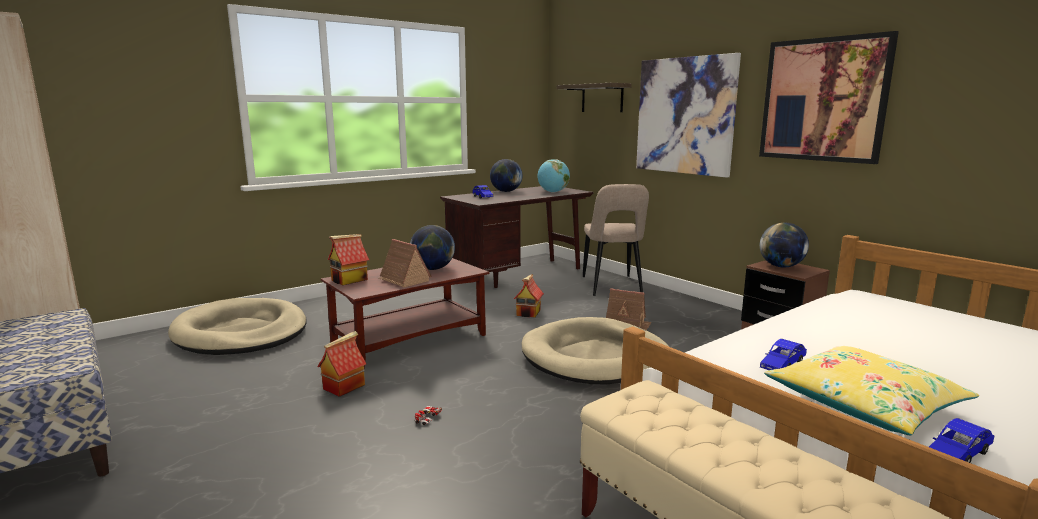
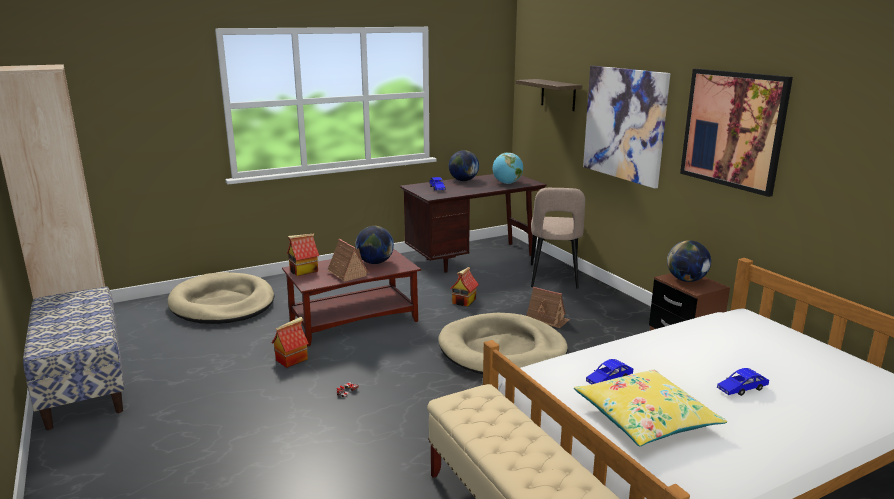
camera: 10 degrees right, 5 degrees up
(957, 455) = (678, 464): blue toy car -> blue toy car (742, 389)

